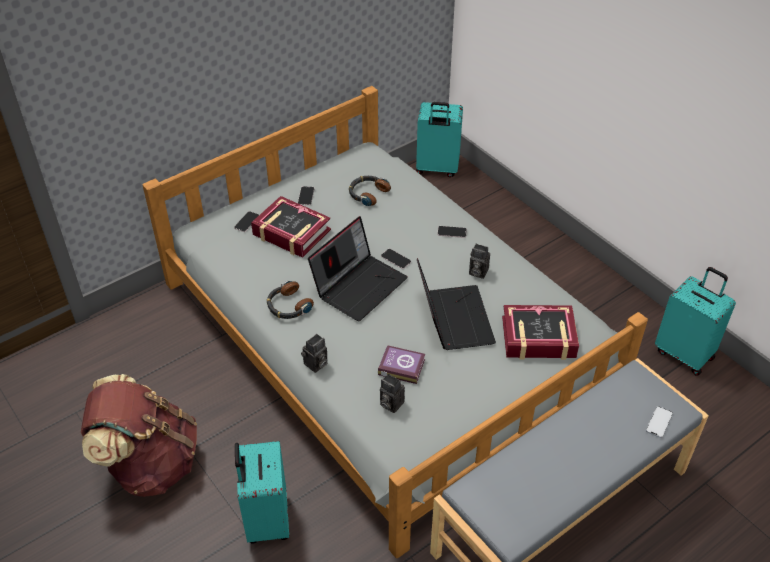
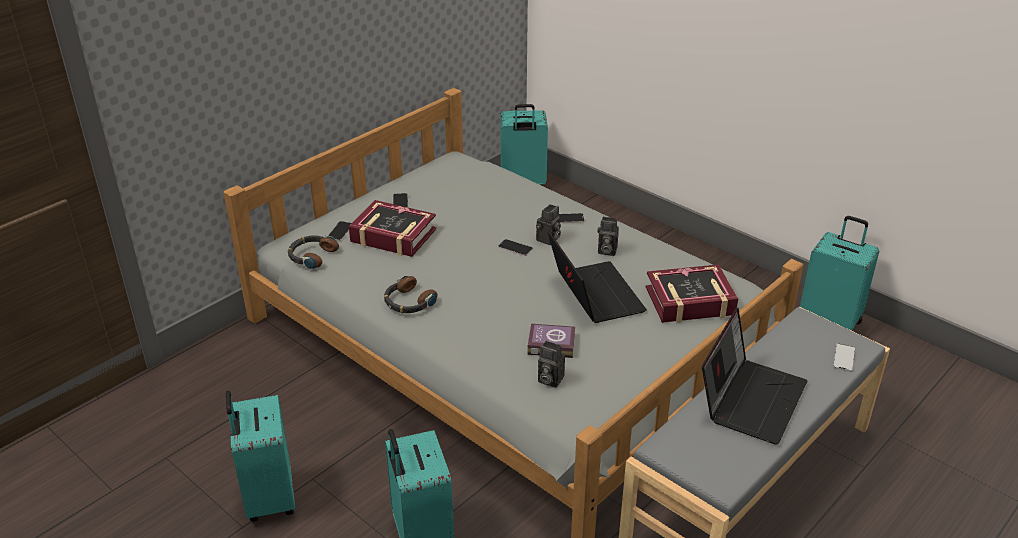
camera: 10 degrees left, 10 degrees down
(150, 463) = (268, 498): brown backpack -> turquoise suitcase
(315, 365) = (455, 353): camera -> camera (548, 240)
(359, 285) = (482, 275): laptop -> laptop (750, 398)
(368, 193) = (467, 193): headphones -> headphones (311, 256)

